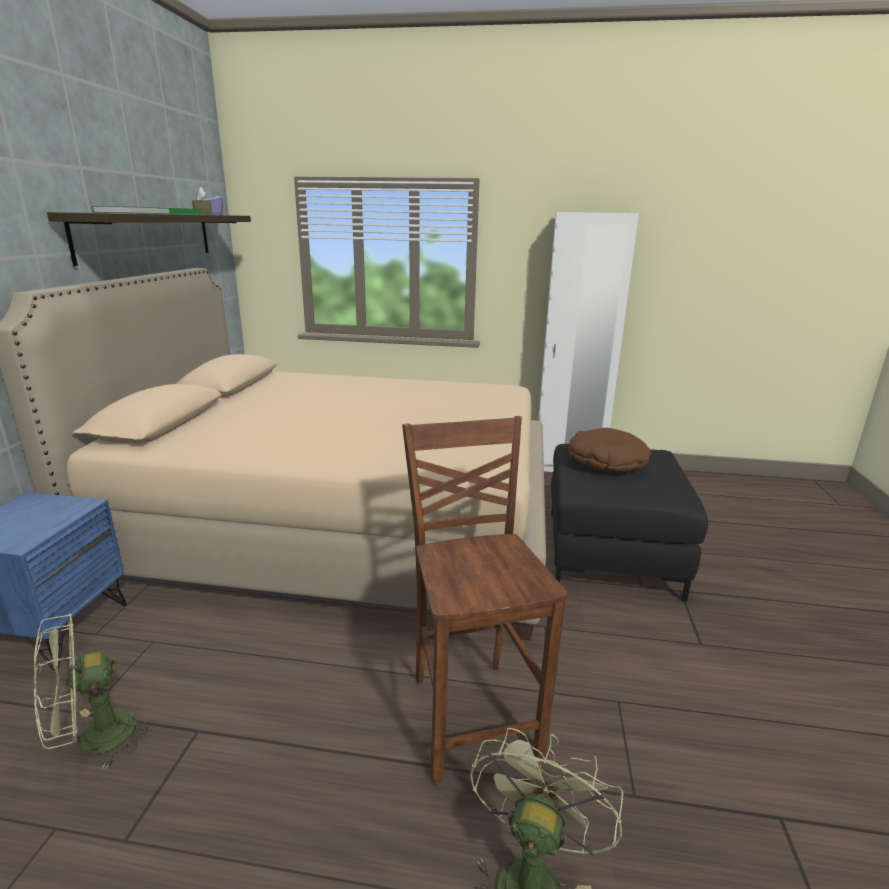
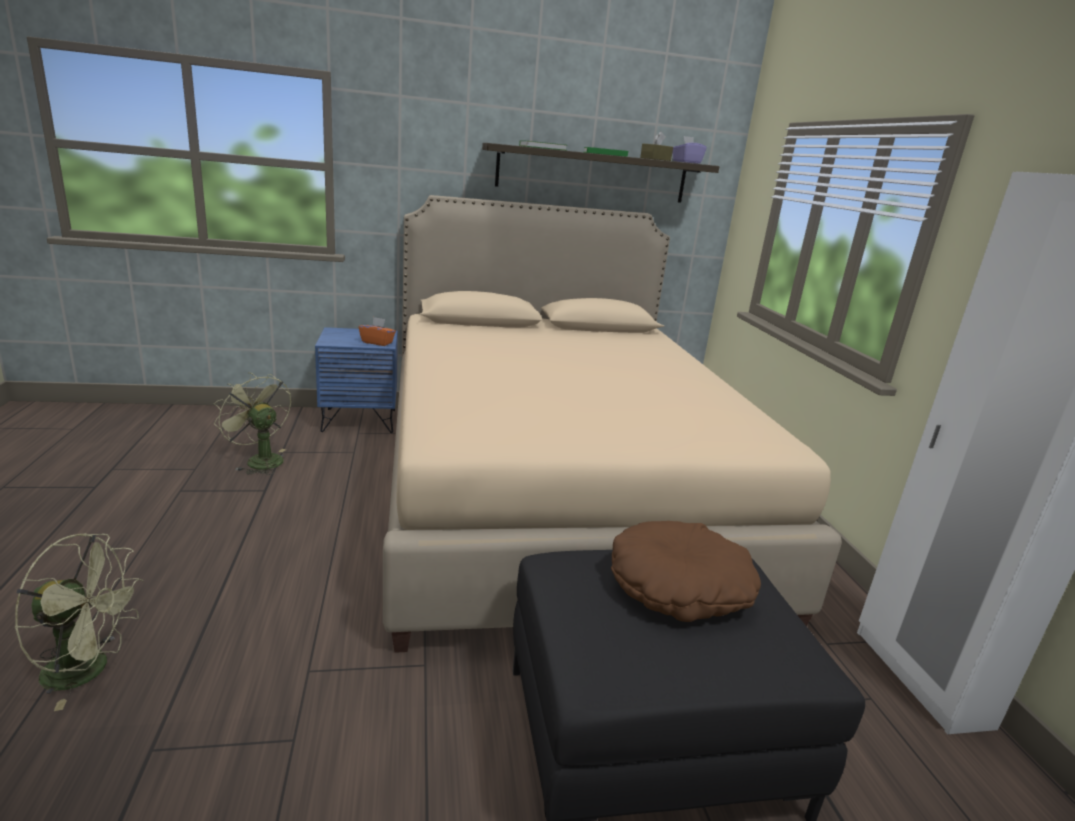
camera: 70 degrees right, 0 degrees up
(68, 508) = (377, 342): none -> orange tissue box
(472, 713) = (277, 618): brown chair -> none

